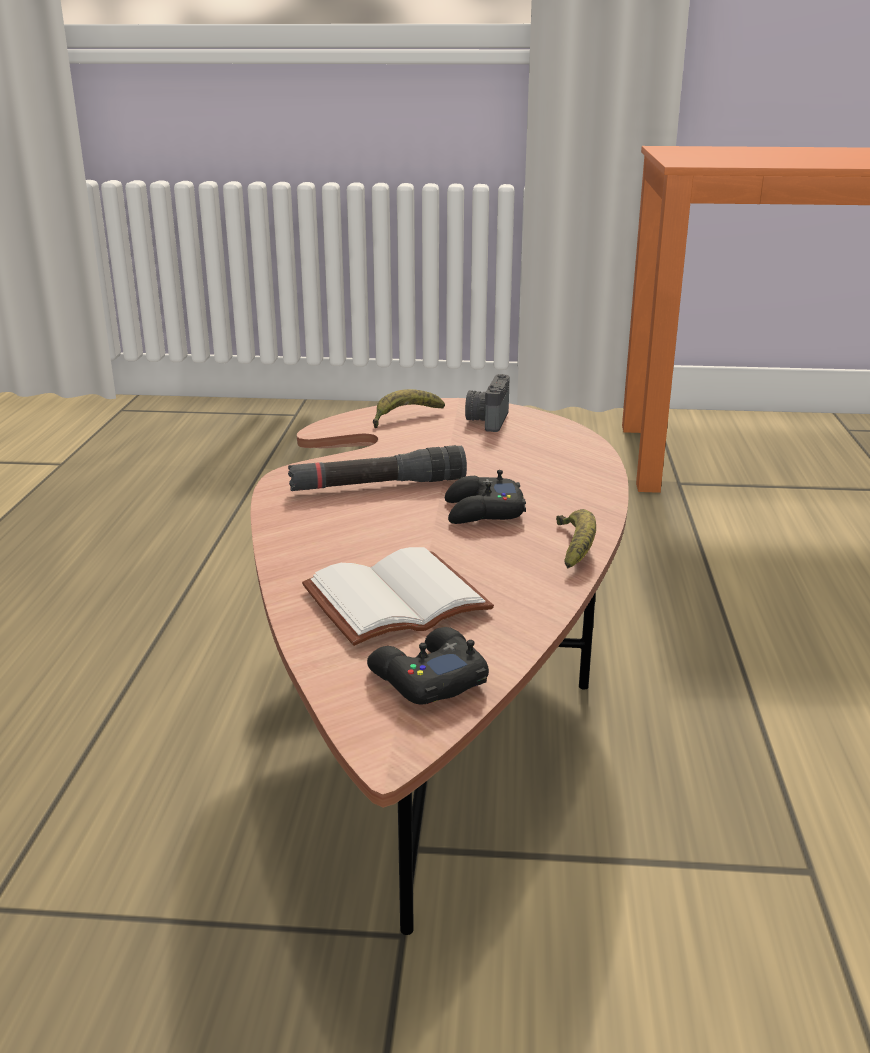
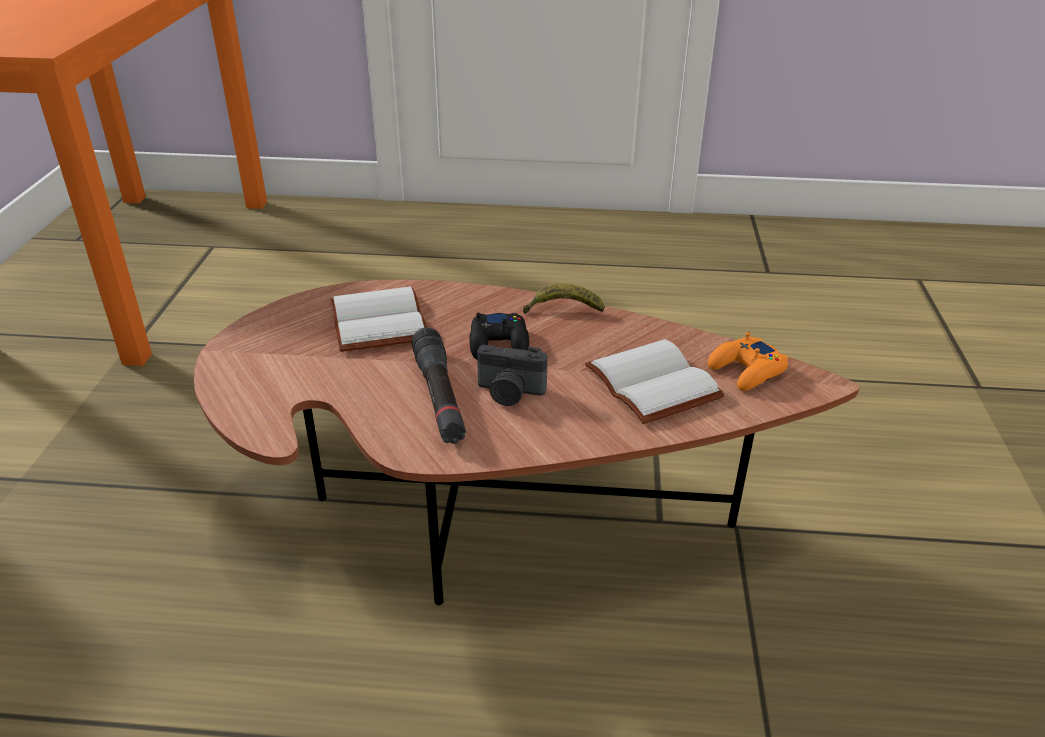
camera: 90 degrees left, 10 degrees up
(404, 417) = (254, 383): banana -> none
(427, 678) = (746, 371): black game controller -> orange game controller
(487, 420) = (283, 335): camera -> camera (509, 393)
(519, 456) = (382, 322): none -> white book

